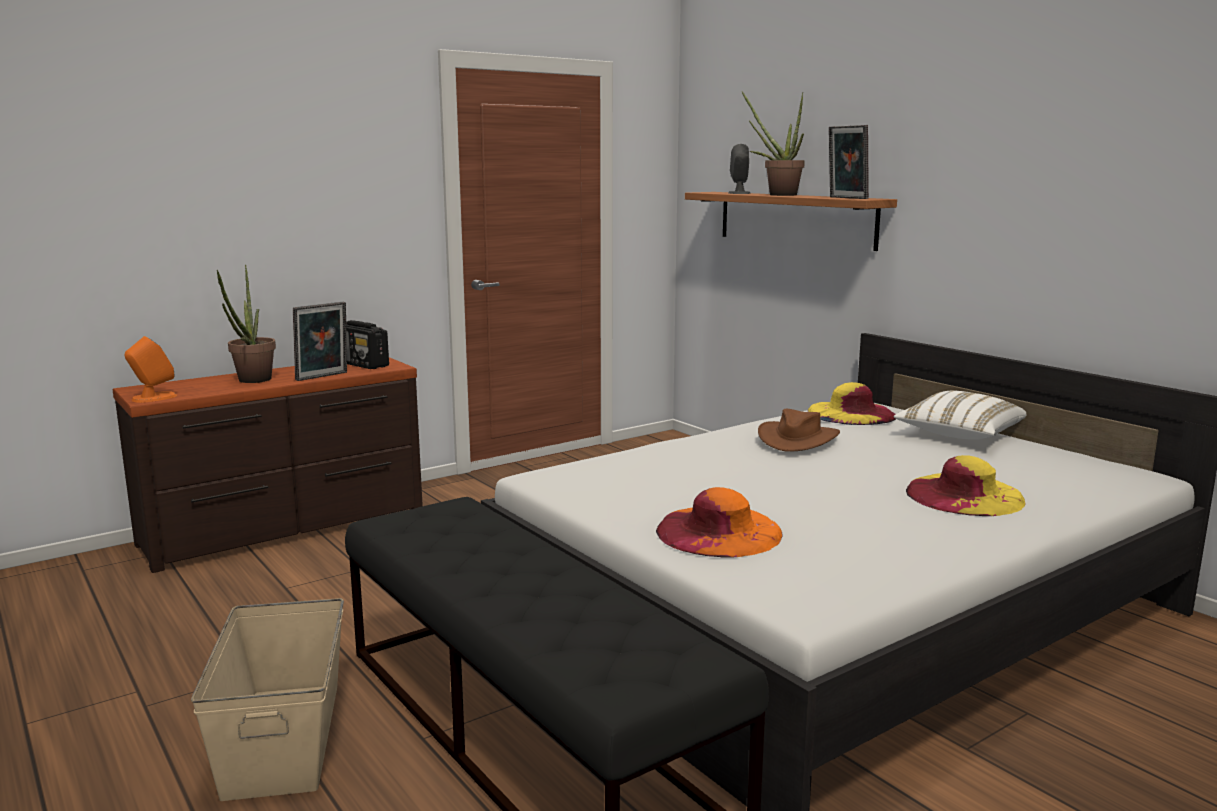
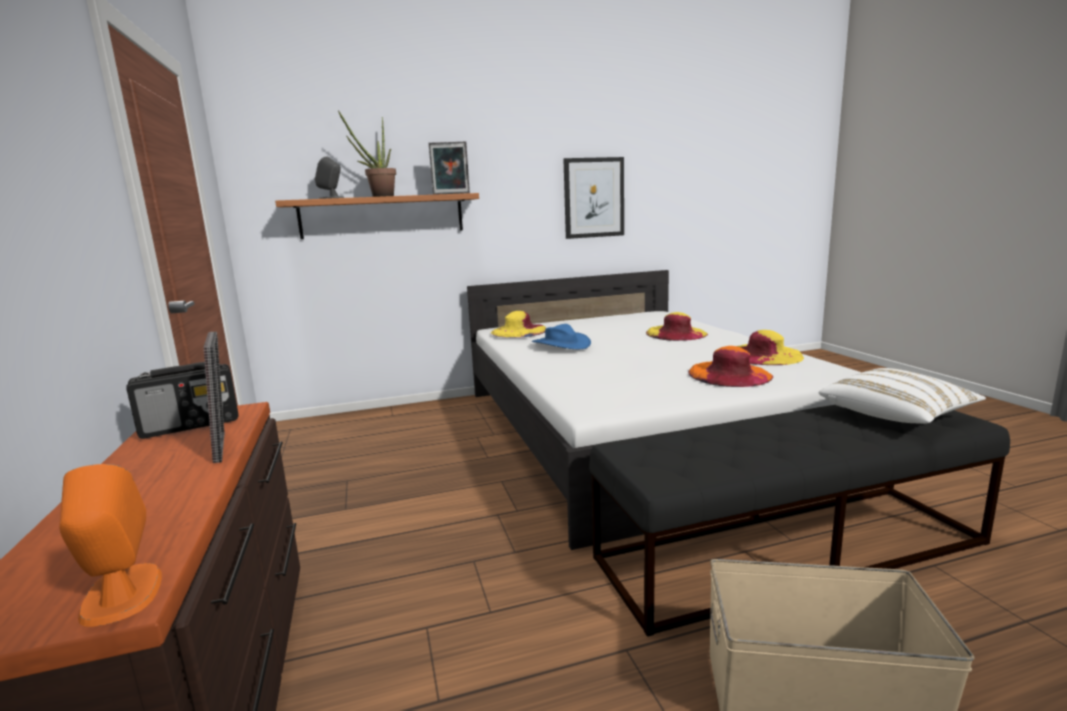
camera: 70 degrees left, 0 degrees up
(251, 381) = (154, 496): potted plant -> none
(797, 439) = (561, 344): brown hat -> blue hat
(859, 554) = (764, 355): none -> yellow hat
(959, 435) = (576, 323): white pillow -> white pillow (896, 416)
(1090, 223) = (593, 198): none -> picture

